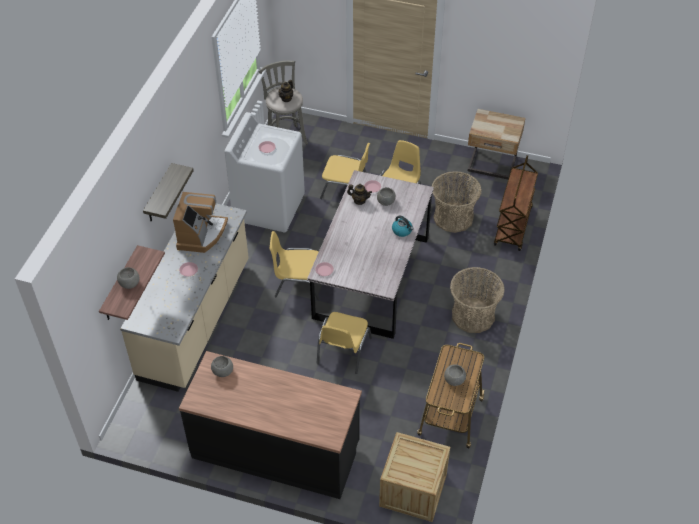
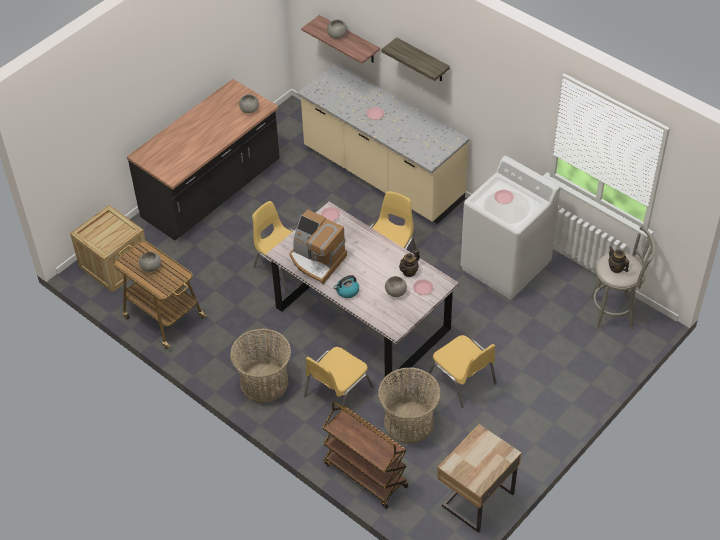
camera: 115 degrees right, 0 degrees up
(201, 234) = (415, 132): coffee machine -> coffee machine (316, 260)
(346, 189) = (502, 339): yellow chair -> yellow chair (337, 392)

